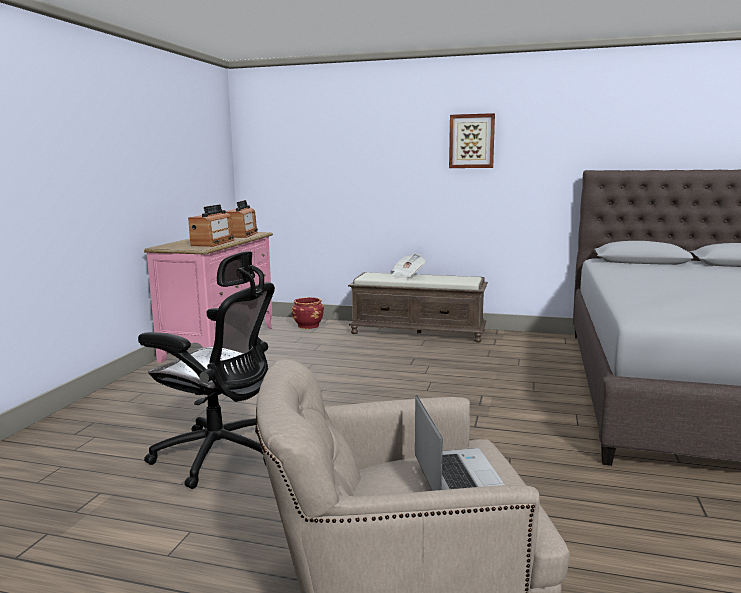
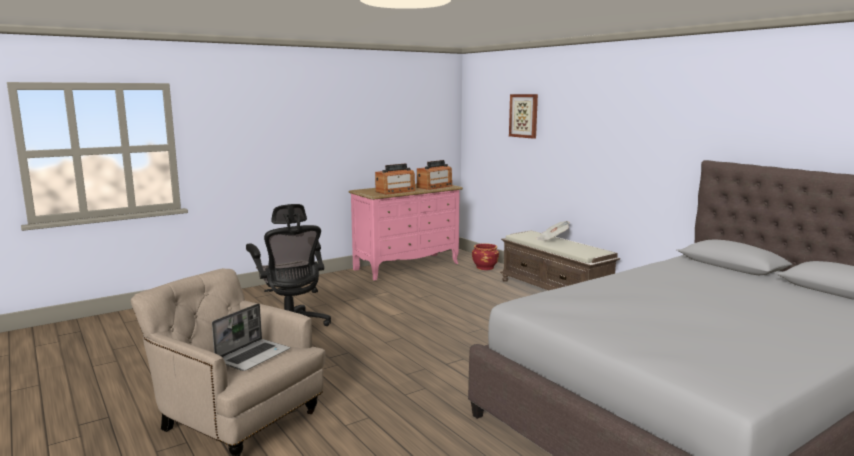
camera: 40 degrees right, 0 degrees up
(471, 141) = (617, 122): picture -> picture (524, 115)

